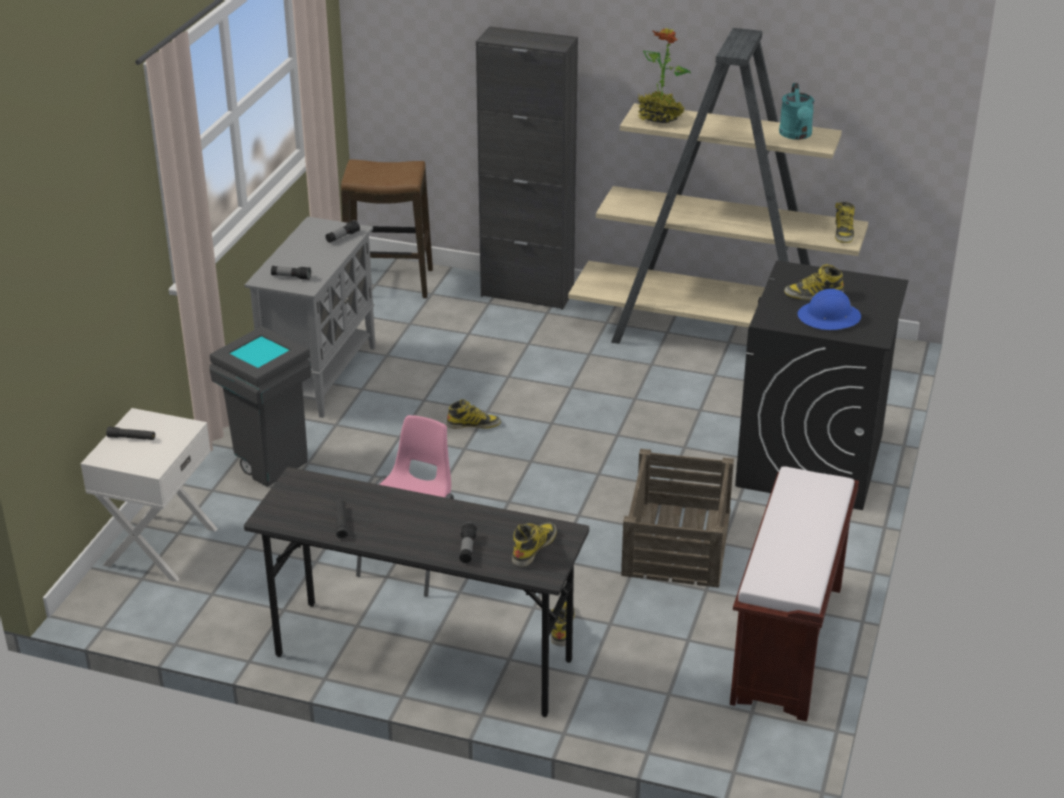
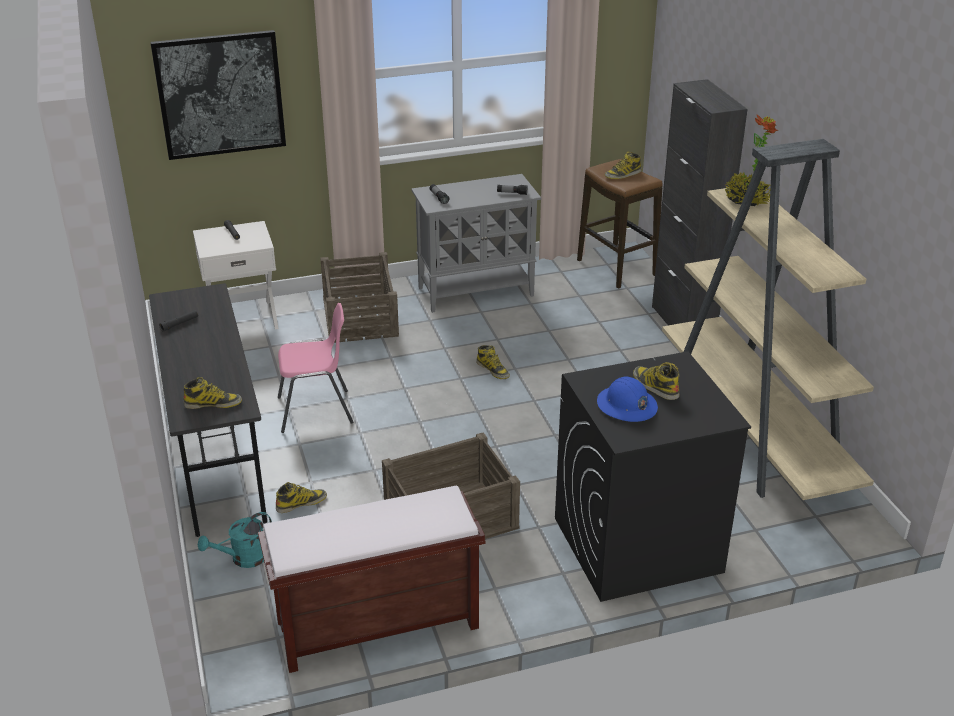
camera: 55 degrees right, 0 degrees up
(77, 260) = (220, 94): none -> picture
(268, 464) = (360, 316): grey trash can -> crate
(467, 549) = (189, 379): flashlight -> none
(796, 135) = (818, 262): turquoise watering can -> turquoise watering can (243, 559)
(843, 232) = (832, 380): boot -> boot (623, 174)

